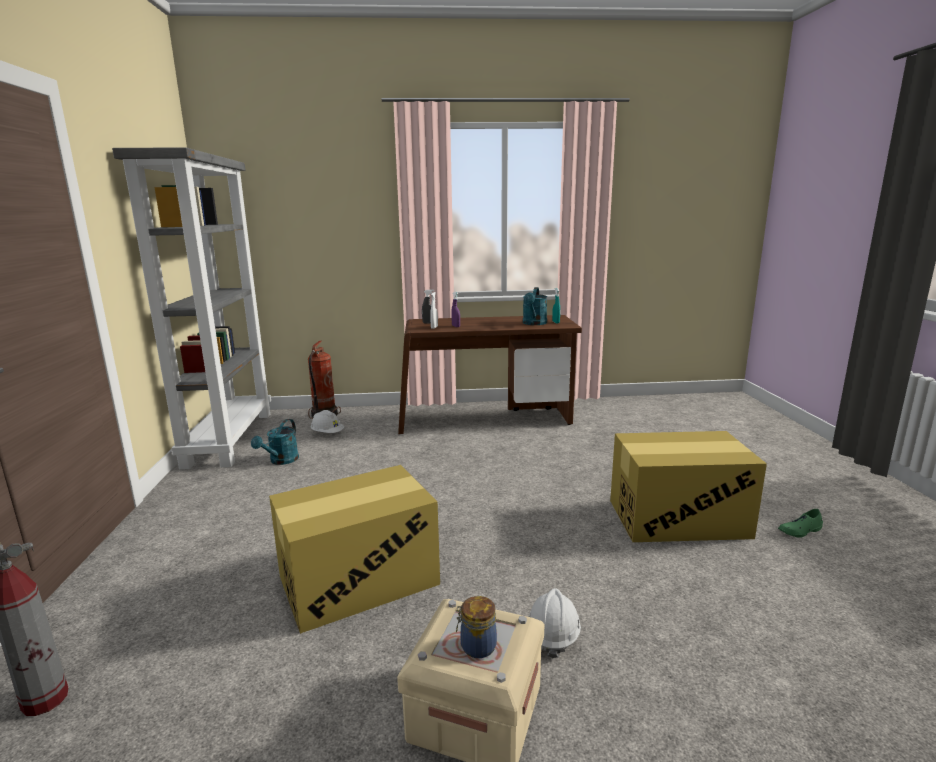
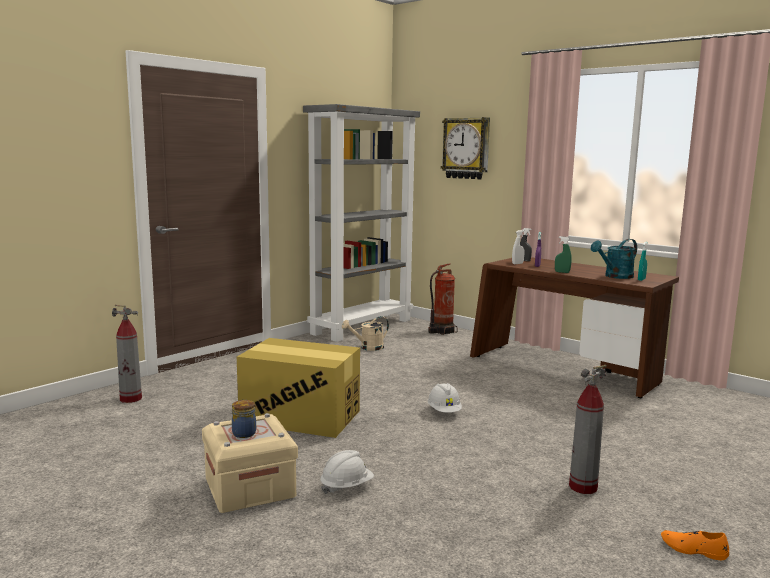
camera: 45 degrees right, 5 degrees down
(281, 461) = (368, 348): turquoise watering can -> beige watering can
(314, 208) = (466, 148): none -> wall clock
(327, 433) = (424, 342): white hard hat -> white hard hat (444, 411)
(491, 328) = (562, 272): none -> green spray bottle
(678, 518) = (583, 487): cardboard box -> fire extinguisher
(800, 530) = (693, 549): green shoe -> orange shoe

